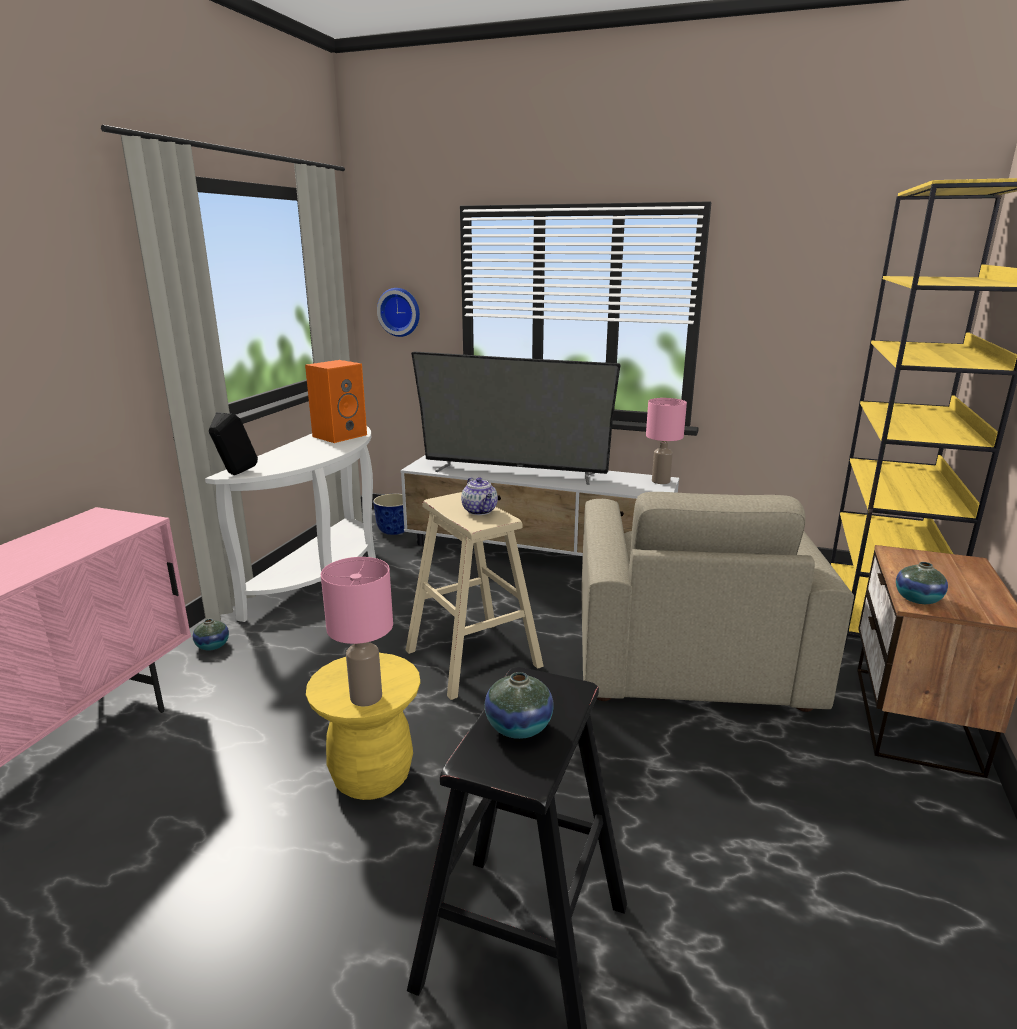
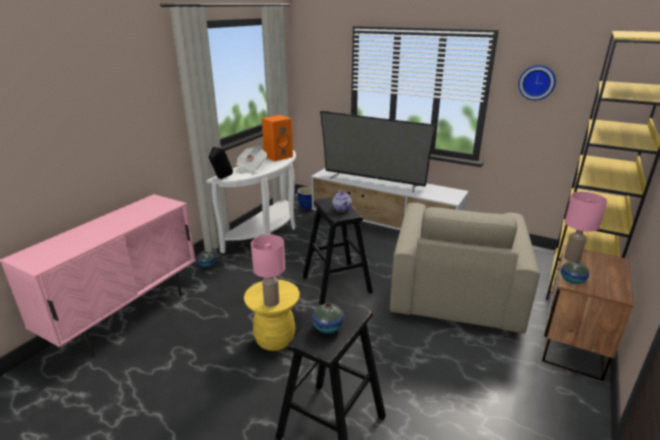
camera: 10 degrees right, 5 degrees up
(290, 456) = (250, 169): none -> newspaper
(400, 312) = (317, 85): wall clock -> wall clock (537, 82)
(473, 658) = (336, 284): beige stool -> black stool
(661, 481) = (456, 192): pink table lamp -> pink table lamp (572, 258)

